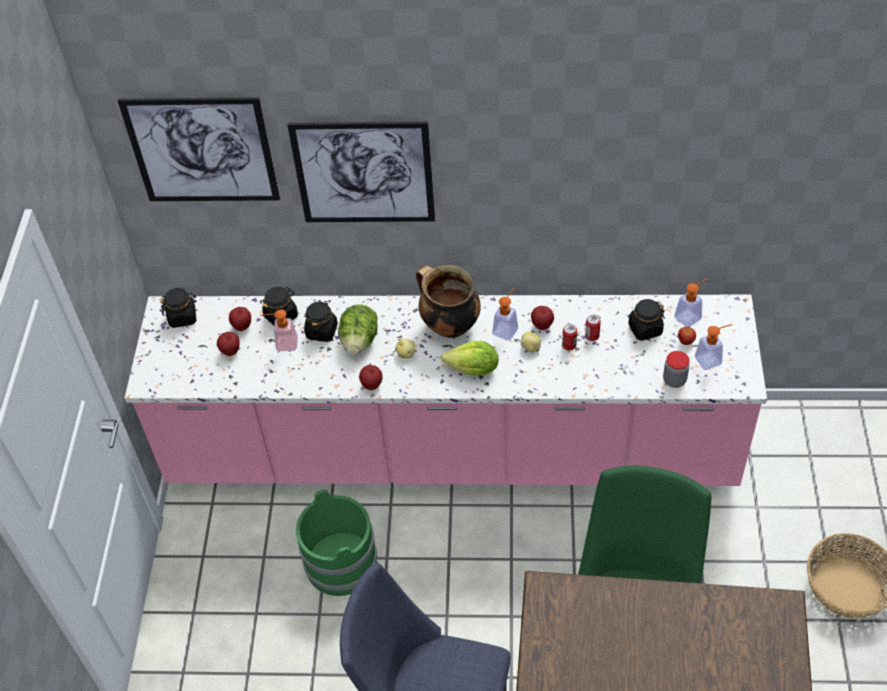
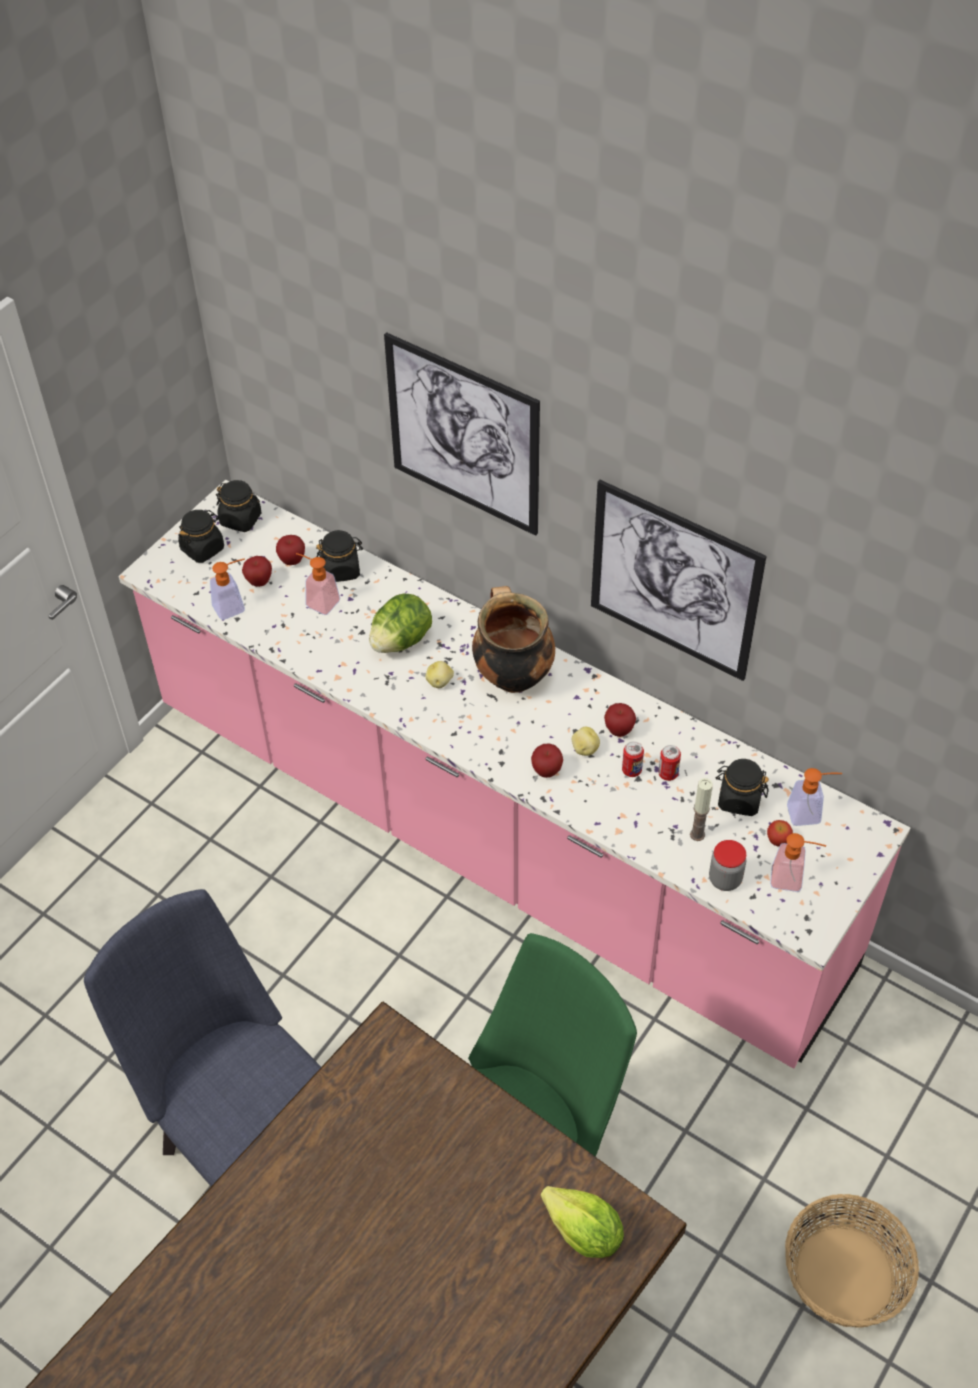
camera: 30 degrees right, 0 degrees up
(202, 150) = (295, 326): picture -> picture (674, 581)
(322, 331) = (370, 608): black jar -> black jar (203, 549)
(340, 563) = (282, 892): green bucket -> none
(372, 385) = (375, 697): apple -> apple (546, 771)
(473, 370) = (499, 740): lettuce -> lettuce (584, 1233)
(507, 328) = (576, 712): soap dispenser -> soap dispenser (234, 606)
(637, 363) = (697, 834): none -> candle

